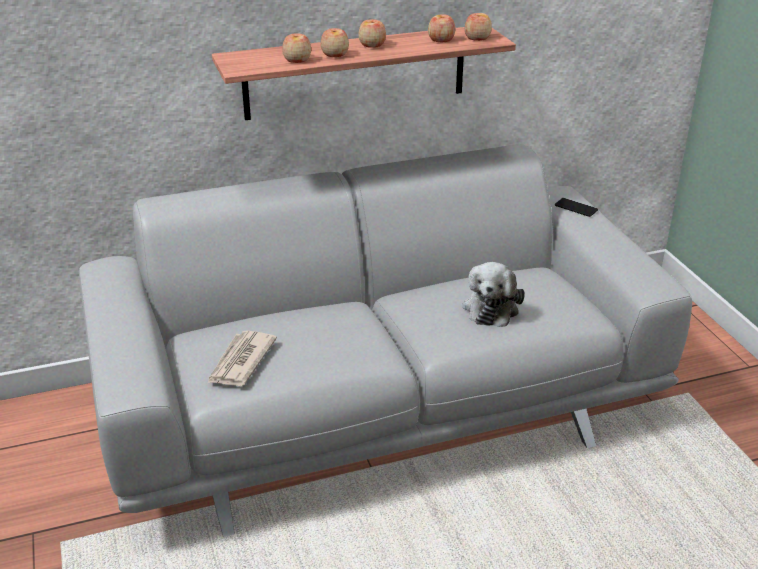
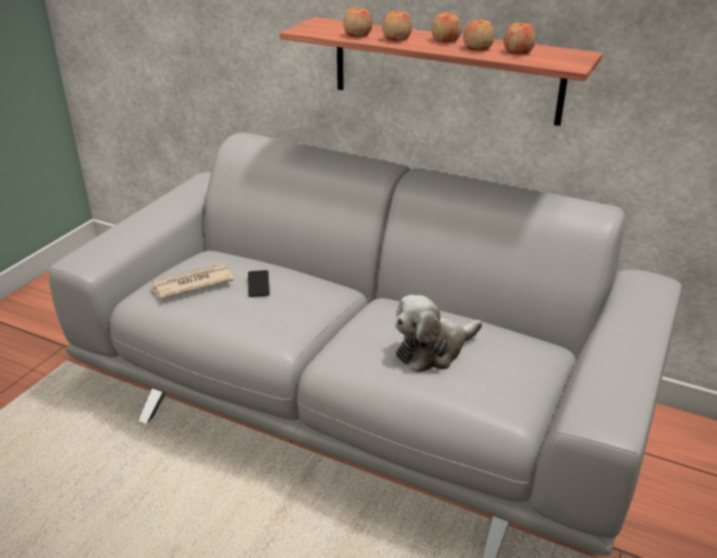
camera: 45 degrees right, 0 degrees up
(477, 38) = (557, 59): apple -> apple (477, 48)
(576, 208) = (645, 303): phone -> phone (258, 284)

